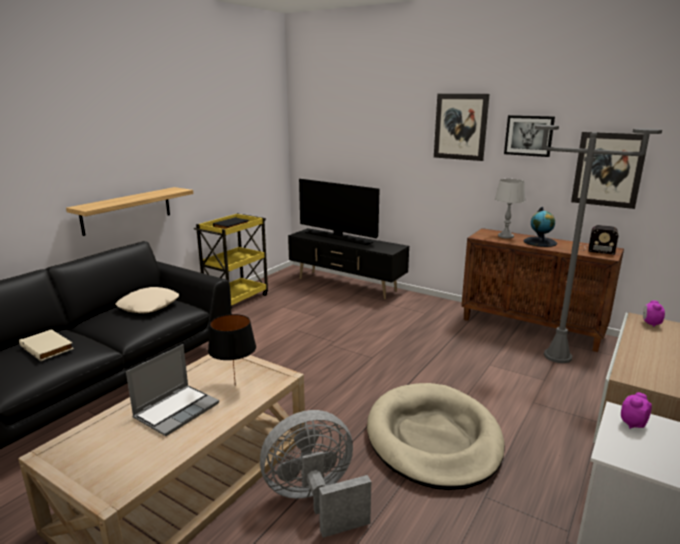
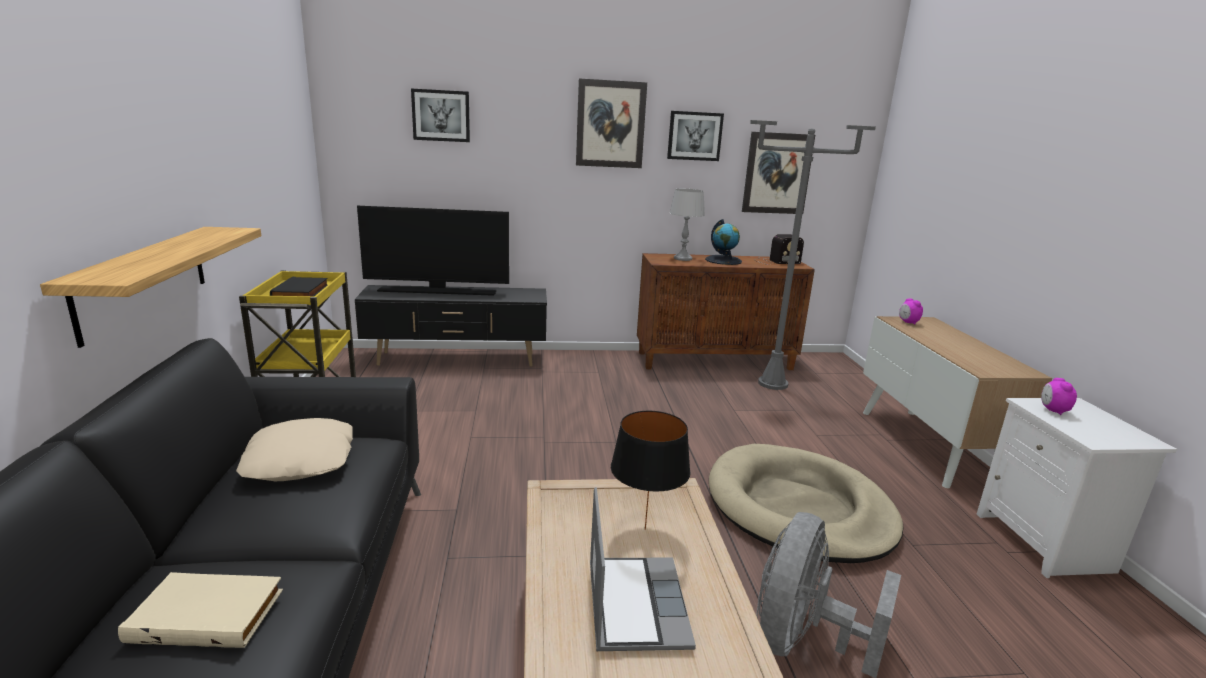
camera: 40 degrees left, 0 degrees up
(352, 122) = (441, 115): none -> picture

